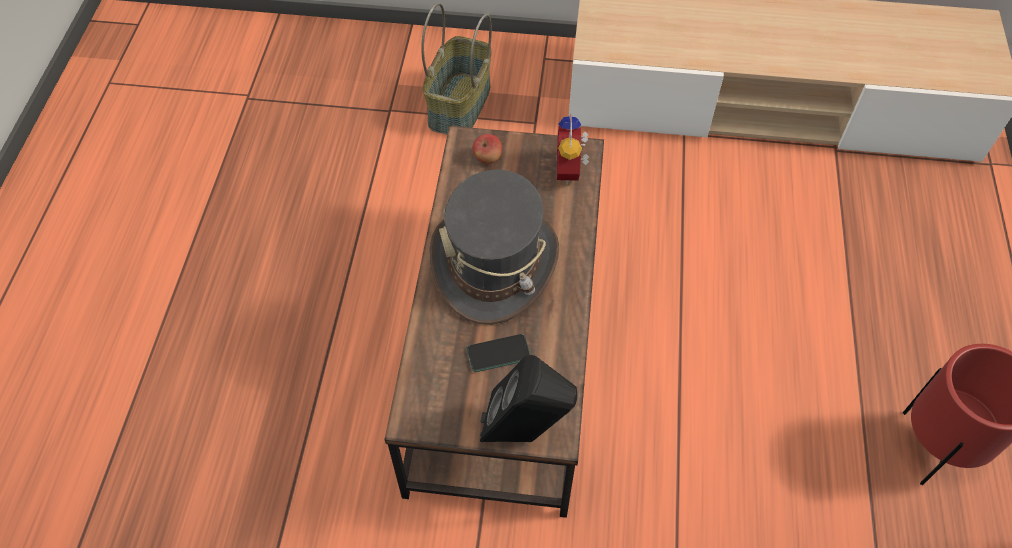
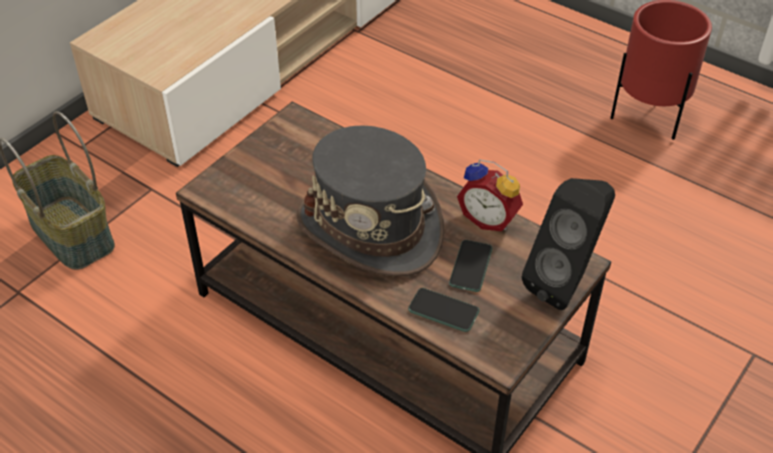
camera: 60 degrees left, 10 degrees down
(438, 356) = (443, 311): none -> phone
(487, 158) = (243, 182): apple -> none
(571, 170) = (308, 135): alarm clock -> alarm clock (489, 219)

